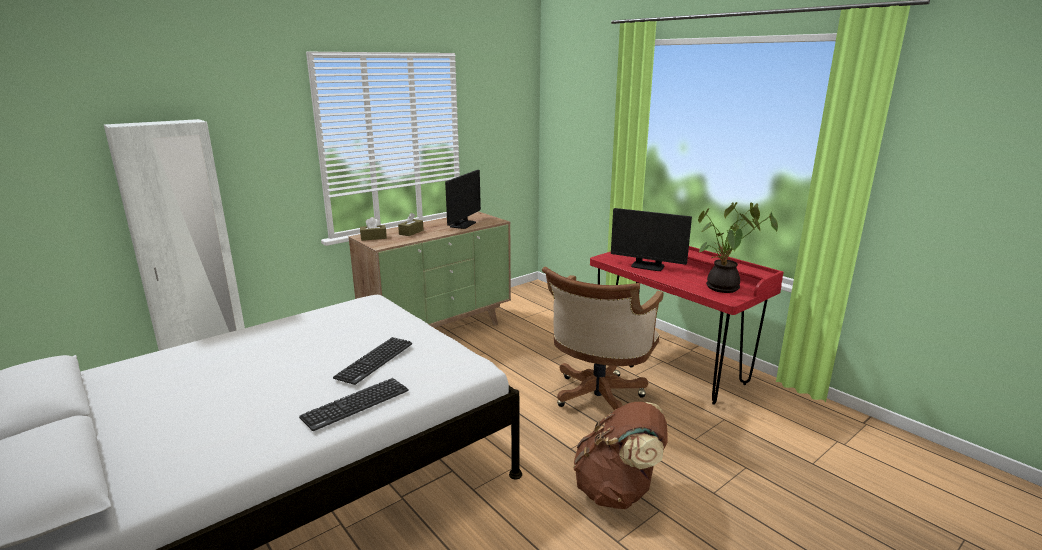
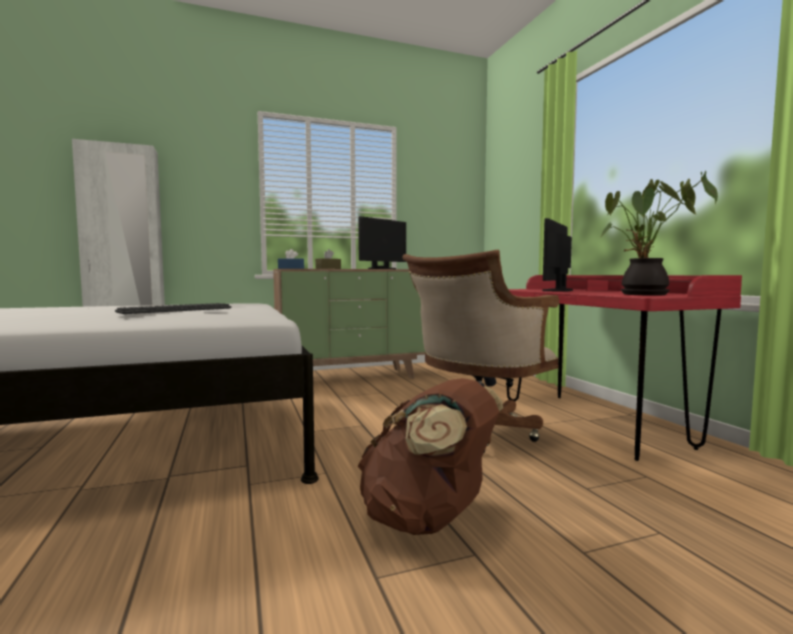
camera: 20 degrees right, 15 degrees down
(356, 404) = (97, 320): keyboard -> none
(373, 237) = (291, 268): brown tissue box -> blue tissue box
(647, 266) = (558, 290): monitor -> monitor turned 75 degrees clockwise

